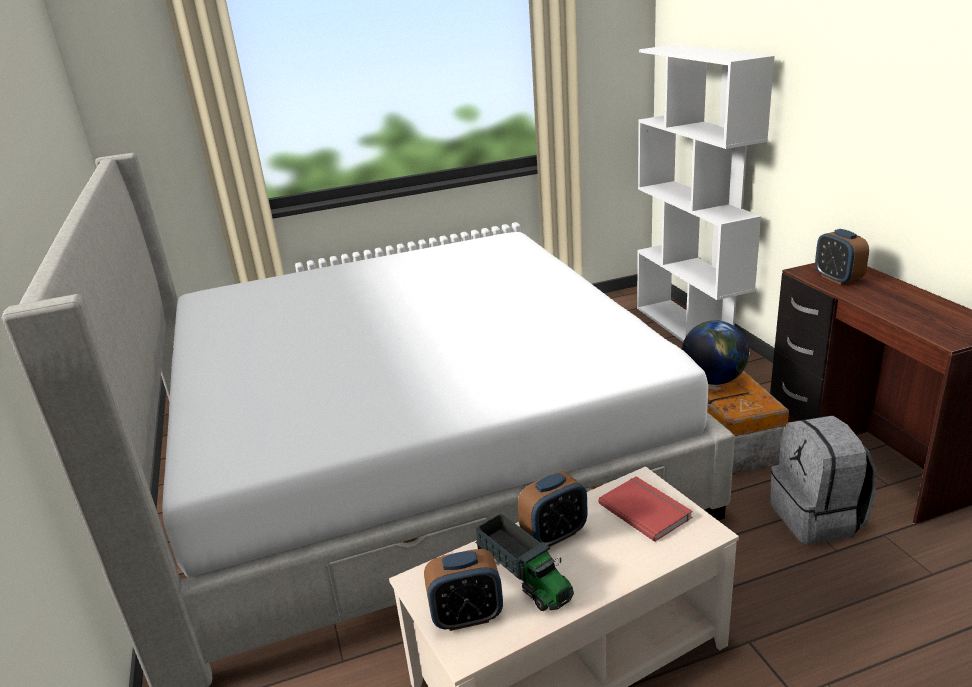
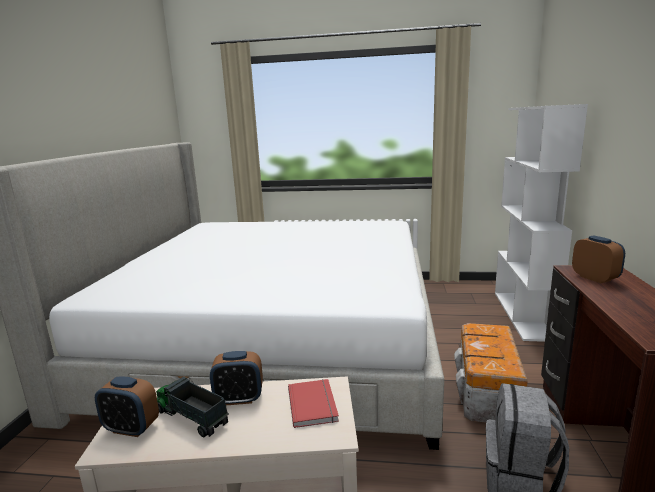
camera: 25 degrees right, 10 degrees down
(524, 576) = (190, 417): toy truck -> toy truck turned 135 degrees clockwise
(713, 380) = (482, 342): globe -> none
(837, 279) = (595, 278): alarm clock -> alarm clock turned 150 degrees clockwise

